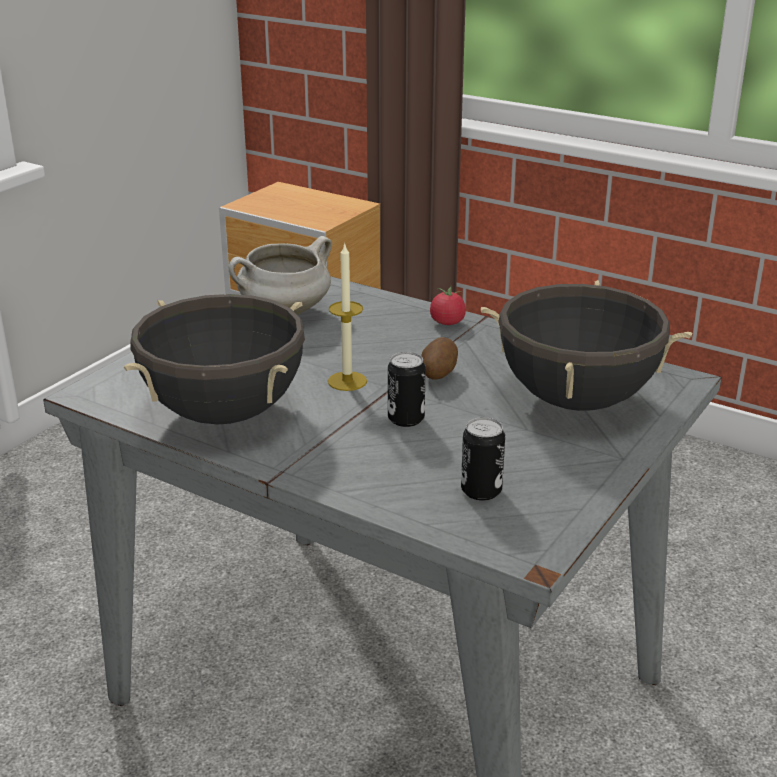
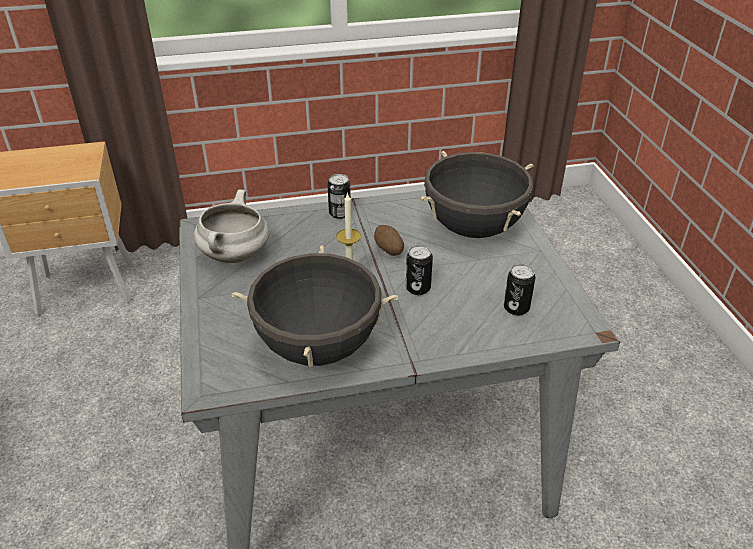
camera: 45 degrees left, 10 degrees up
(447, 322) = (340, 213): tomato -> can

